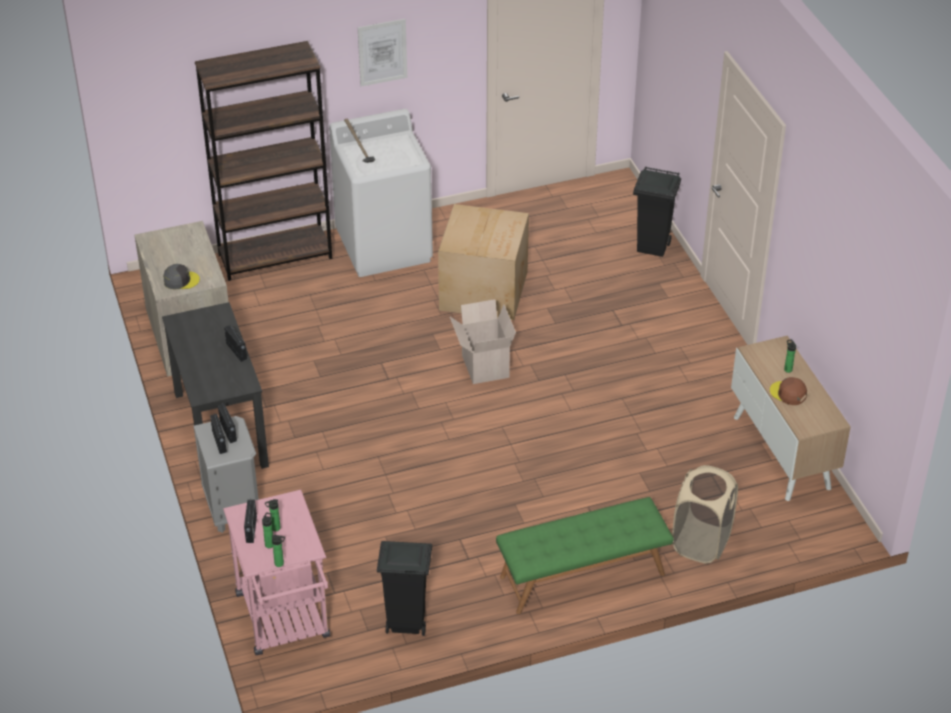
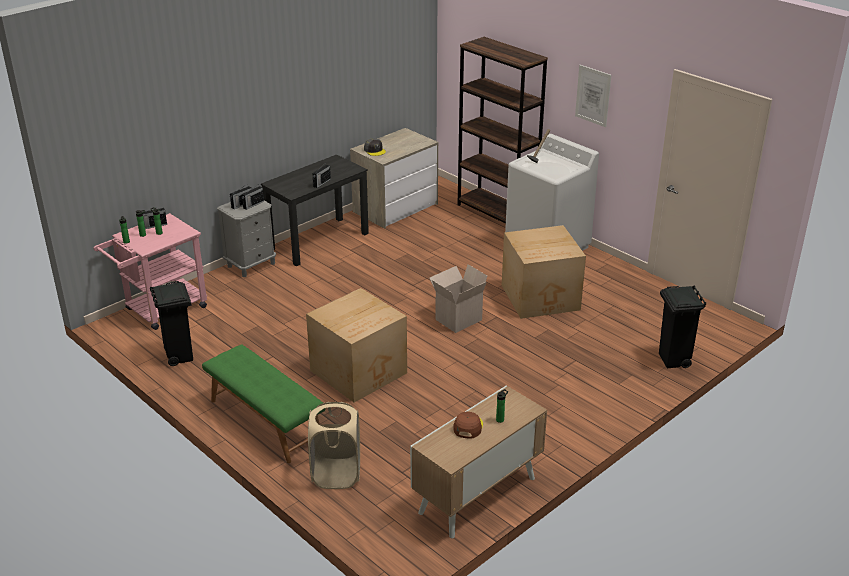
camera: 65 degrees right, 10 degrees down
(536, 474) = (360, 372): none -> cardboard box

